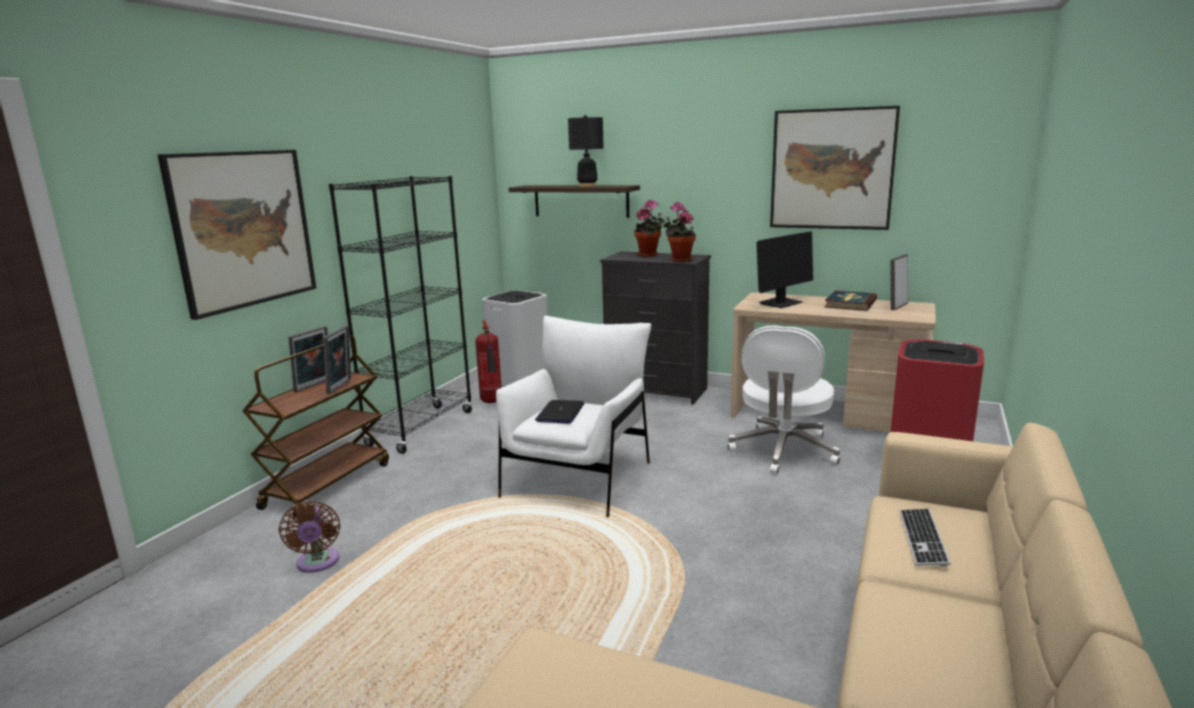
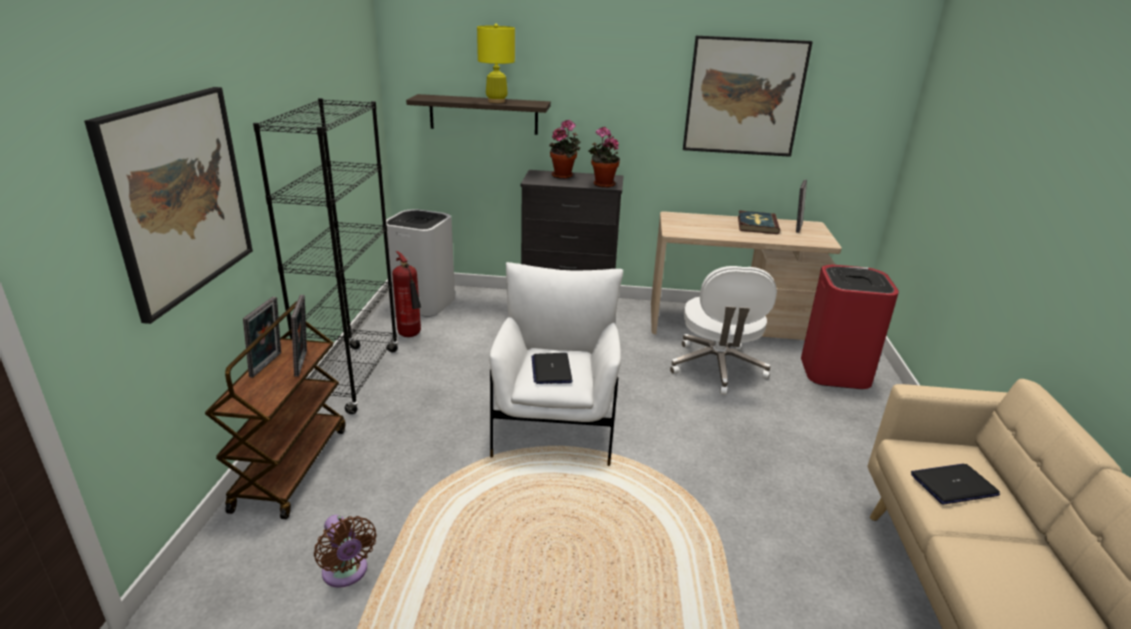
camera: 20 degrees left, 10 degrees up
(587, 186) = (496, 101): black table lamp -> yellow table lamp
(781, 303) = (699, 226): monitor -> none
(922, 538) = (953, 485): keyboard -> laptop

